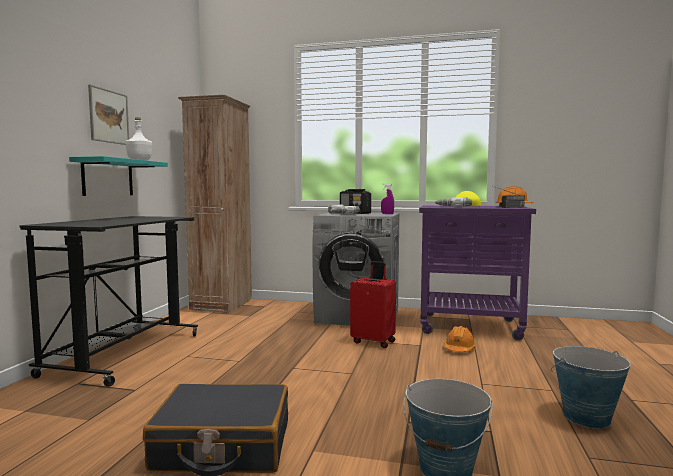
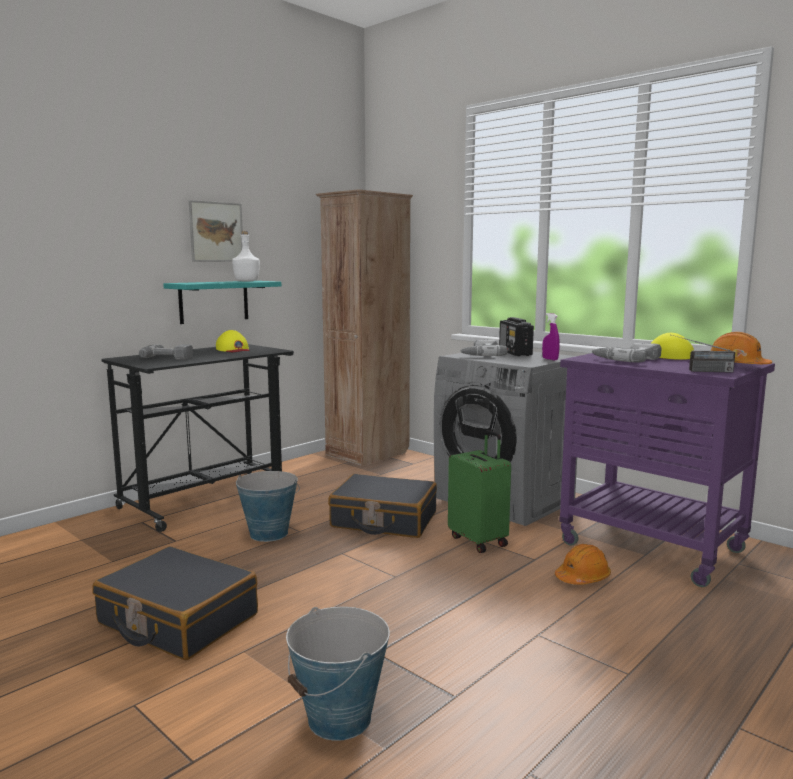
camera: 30 degrees right, 5 degrees up
(93, 222) = (170, 356): none -> power drill
(138, 218) = (233, 349): none -> yellow cap
(294, 342) = (384, 520): none -> black suitcase
(374, 342) = (479, 541): red suitcase -> green suitcase
(586, 417) = (615, 726): bucket -> bucket (268, 533)

